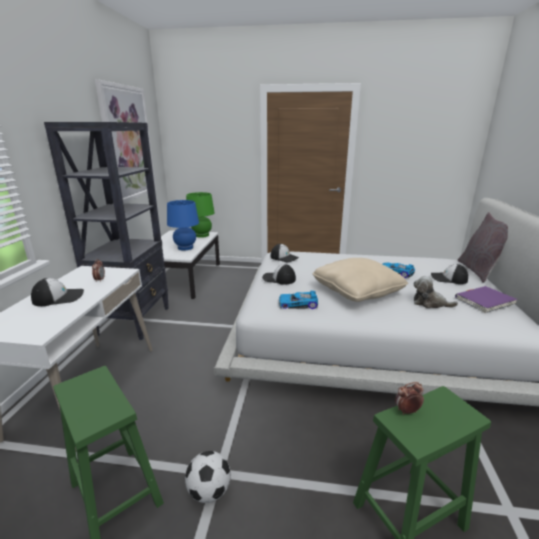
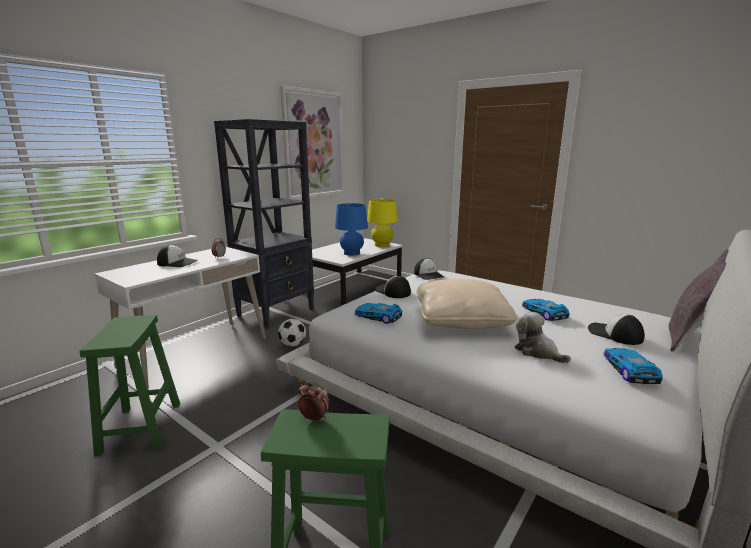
camera: 30 degrees right, 5 degrees down
(202, 235) = (382, 245): green table lamp -> yellow table lamp
(209, 491) = (196, 456): football -> football (293, 345)
(484, 301) = (629, 369): purple book -> toy car

